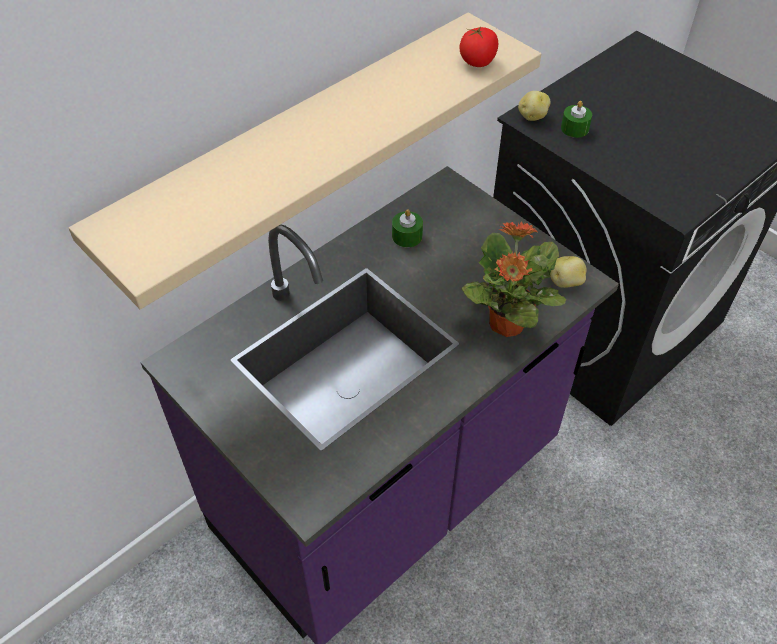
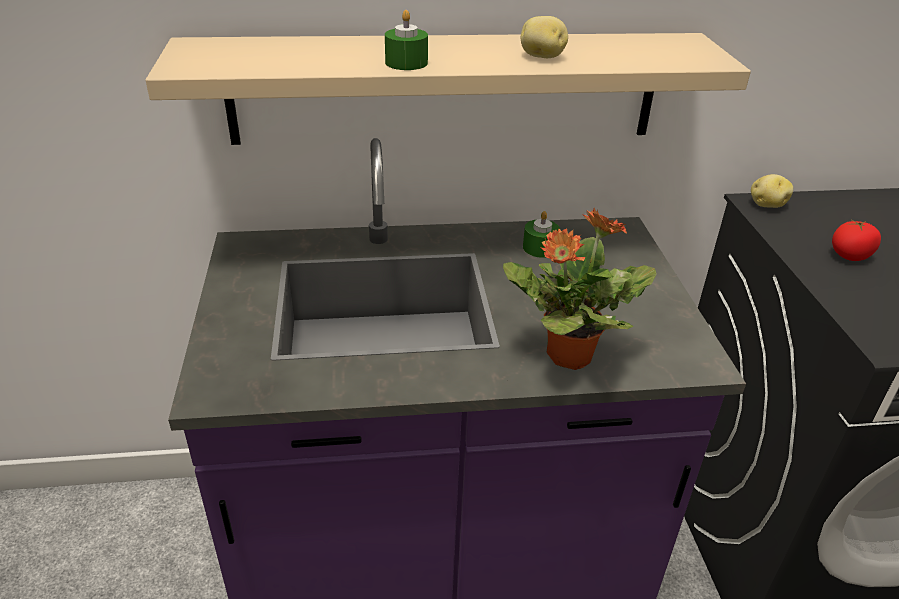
camera: 35 degrees right, 15 degrees down
(477, 62) = (667, 57): tomato -> tomato (849, 256)
(566, 282) = (678, 353): potato -> potato (542, 57)
(574, 128) = (810, 229): green candle -> green candle (406, 63)

